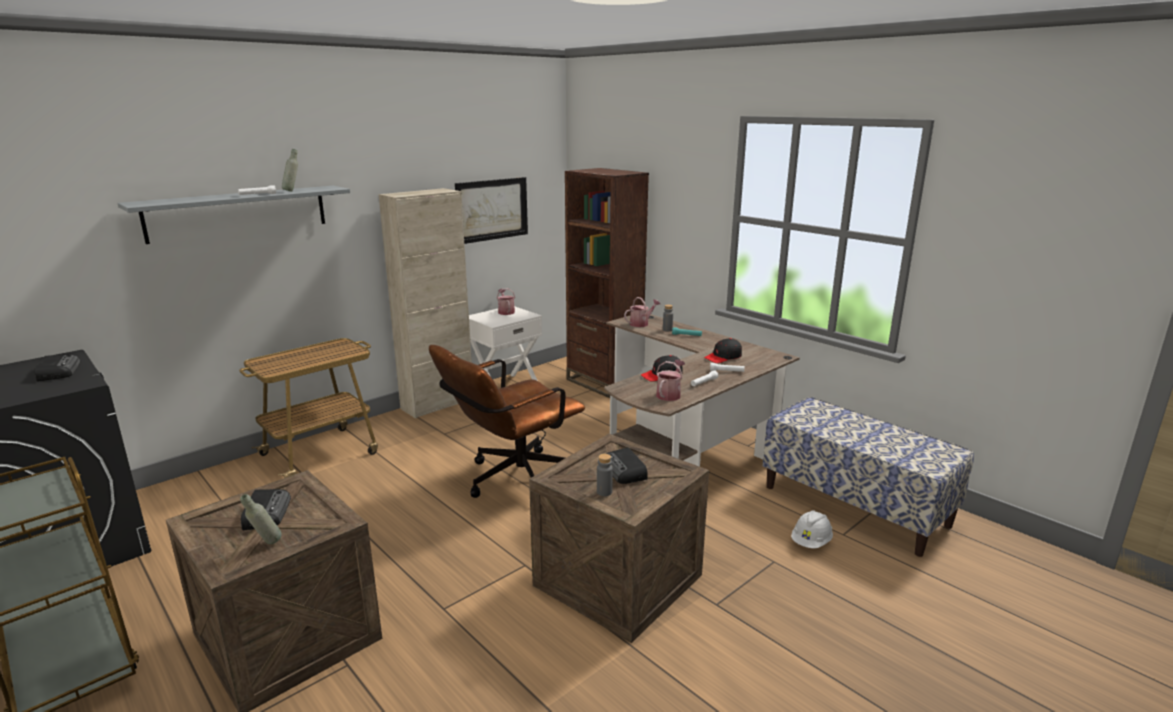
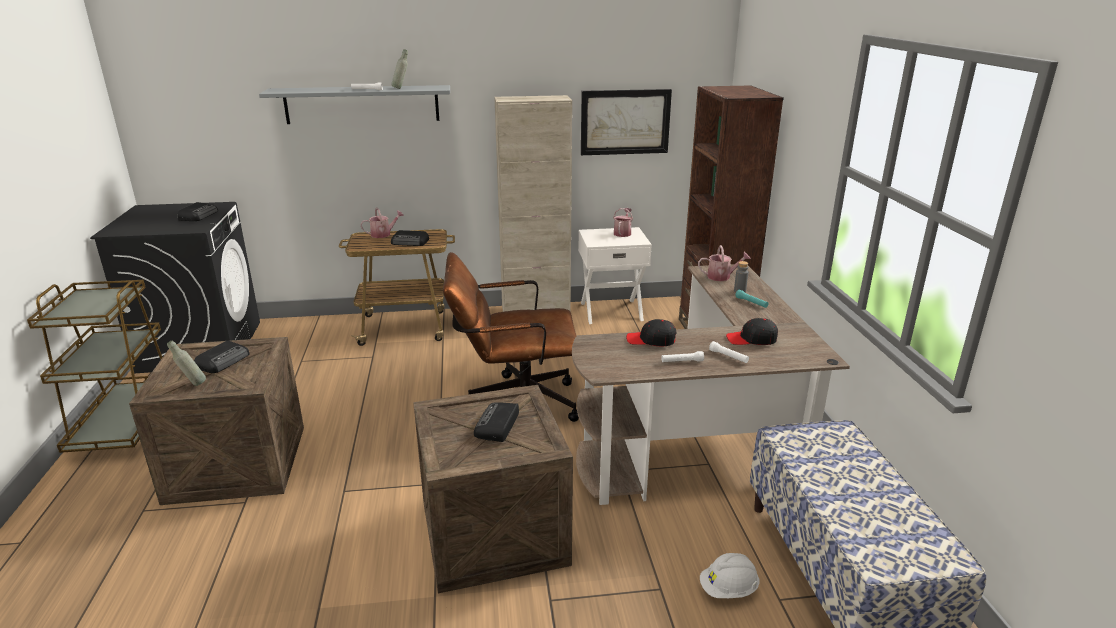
camera: 35 degrees right, 5 degrees up
(327, 355) = (410, 242): none -> radio
(604, 492) = (452, 439): grey bottle -> none
(669, 394) = (626, 363): watering can -> watering can (383, 234)

